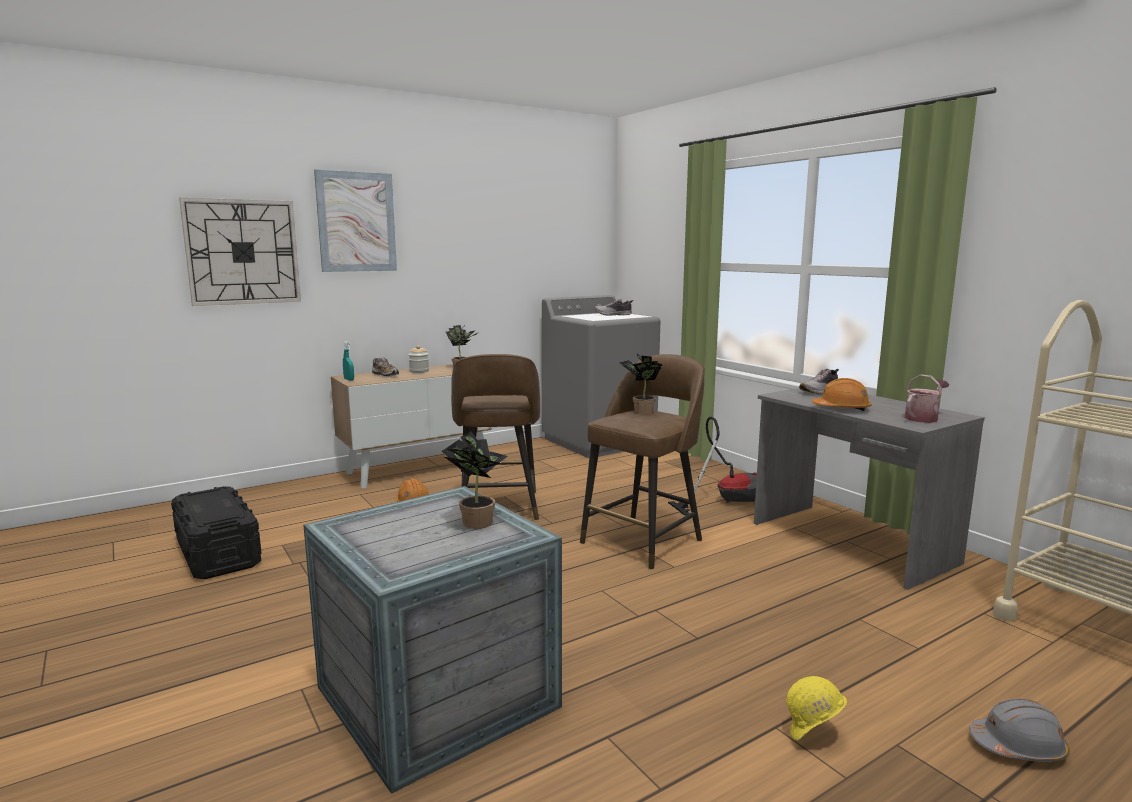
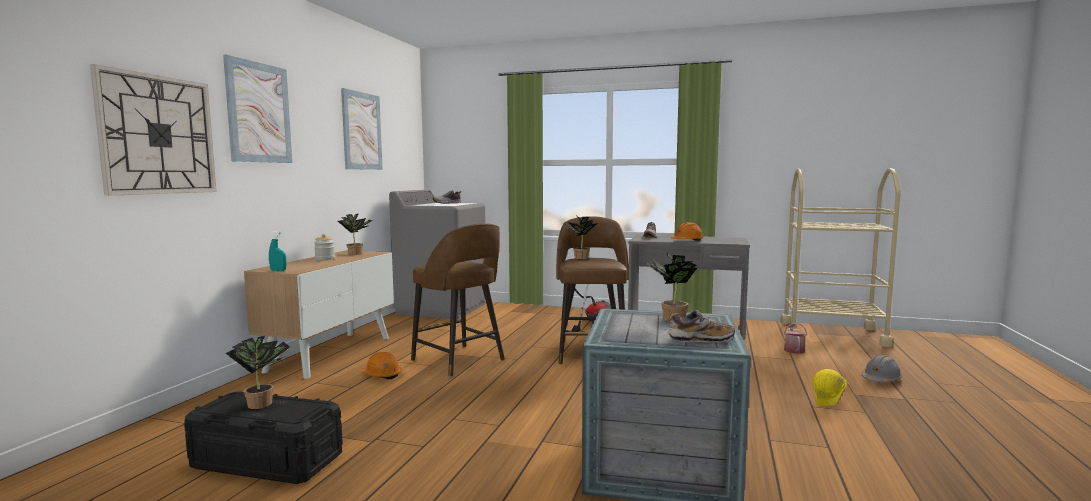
camera: 40 degrees left, 5 degrees down
(218, 502) = (263, 403): none -> potted plant
(385, 375) = (302, 264): shoe -> shoe (700, 339)
(505, 230) = (362, 131): none -> picture
(923, 418) = (729, 240): watering can -> watering can (793, 349)

